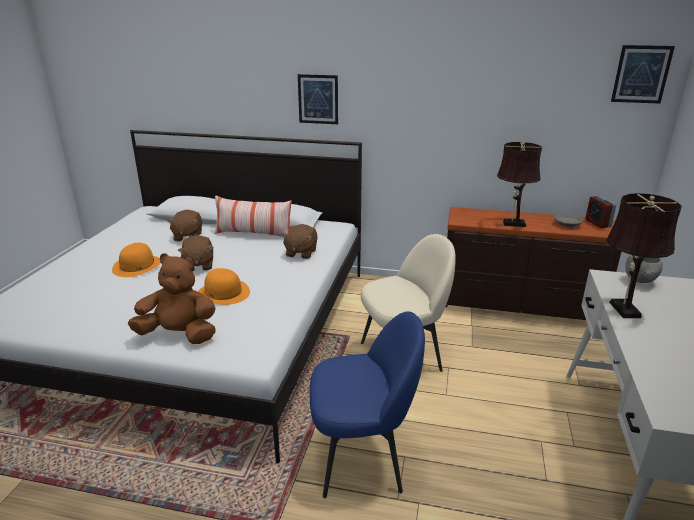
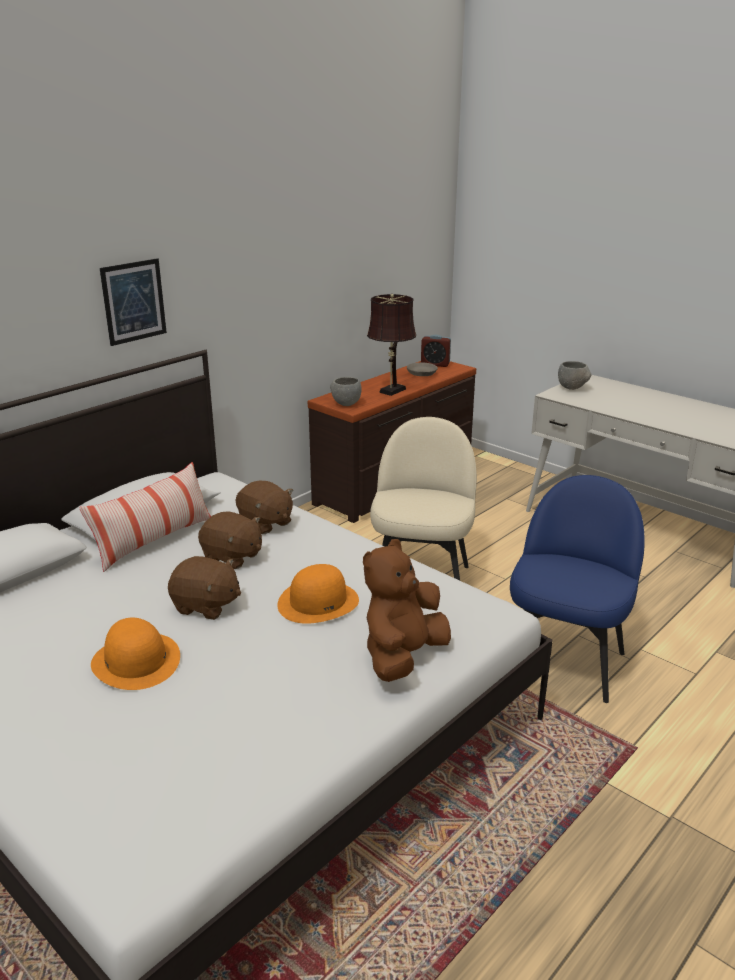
camera: 60 degrees left, 0 degrees up
(187, 236) = (78, 596): brown plush toy -> brown plush toy (232, 557)
(463, 217) = (346, 404): none -> grey bowl
(623, 308) = (609, 408): brown table lamp -> none
(641, 74) = (431, 202): picture -> none

